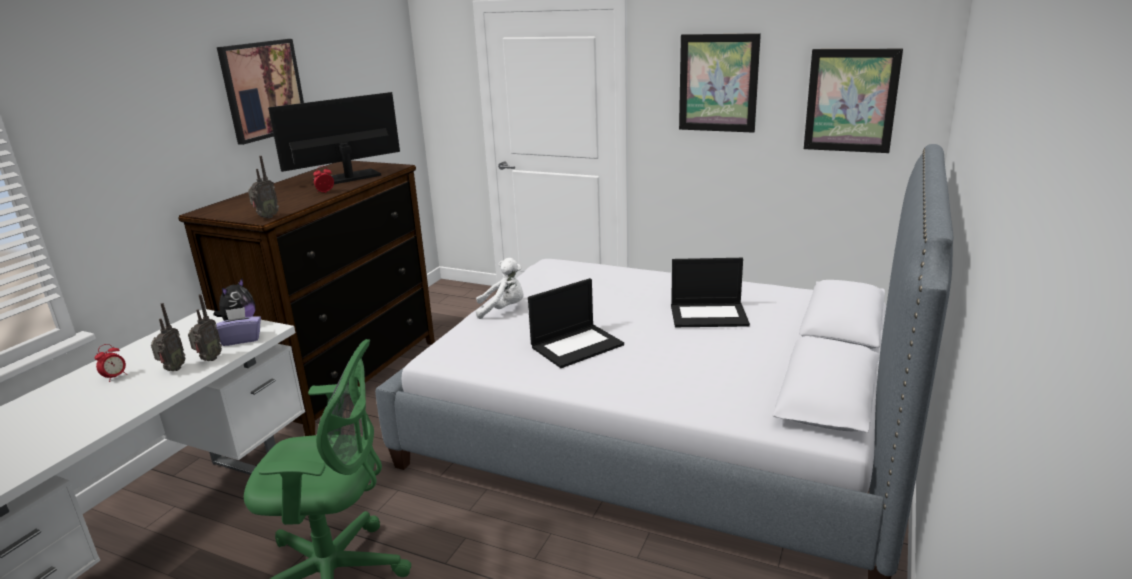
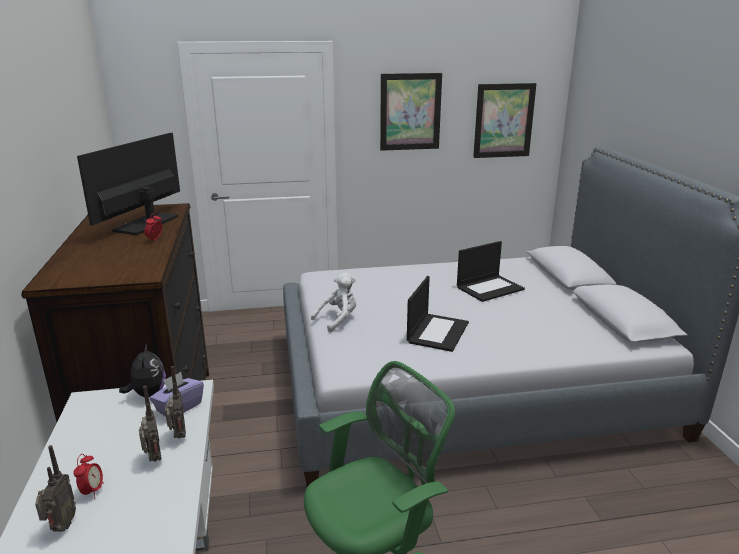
camera: 35 degrees left, 0 degrees up
(263, 90) = (41, 137): picture -> none
(266, 217) = (146, 273): radio -> radio (60, 527)

